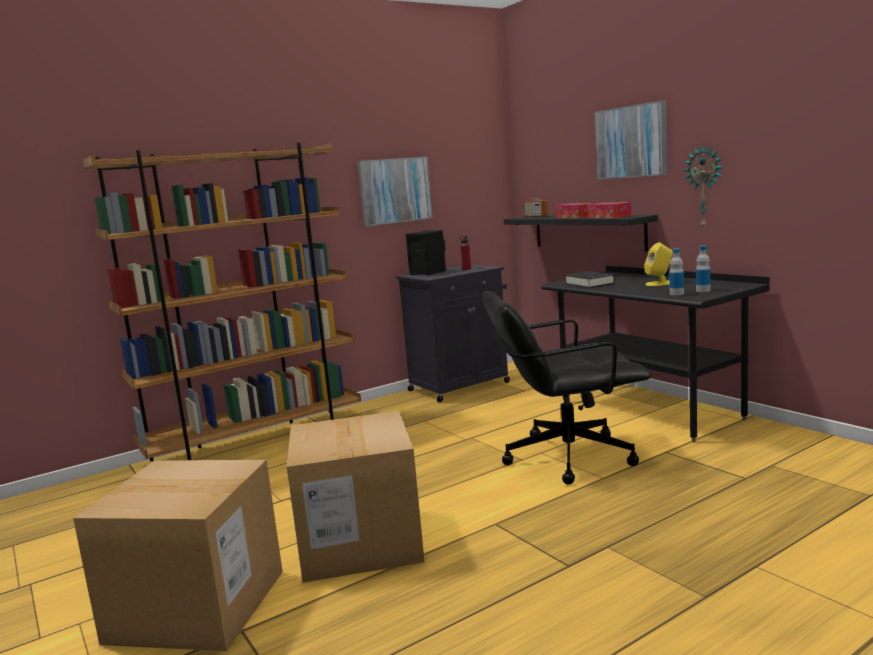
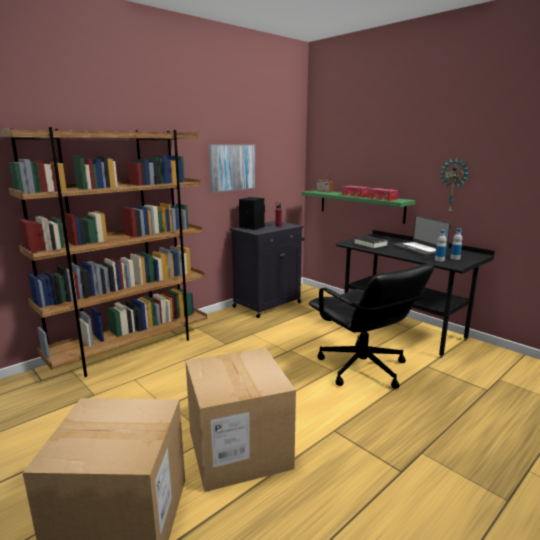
camera: 10 degrees left, 5 degrees up
(567, 456) = (362, 368): black office chair -> black office chair turned 105 degrees counterclockwise
(587, 232) = (360, 205): black shelf -> green shelf
(631, 142) = (401, 148): picture -> none
(659, 283) = (419, 249): yellow speaker -> laptop

